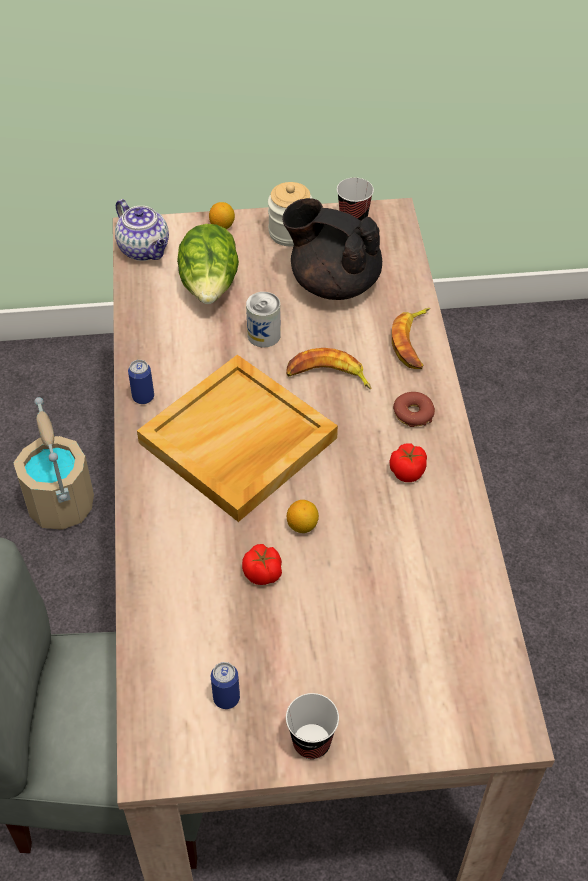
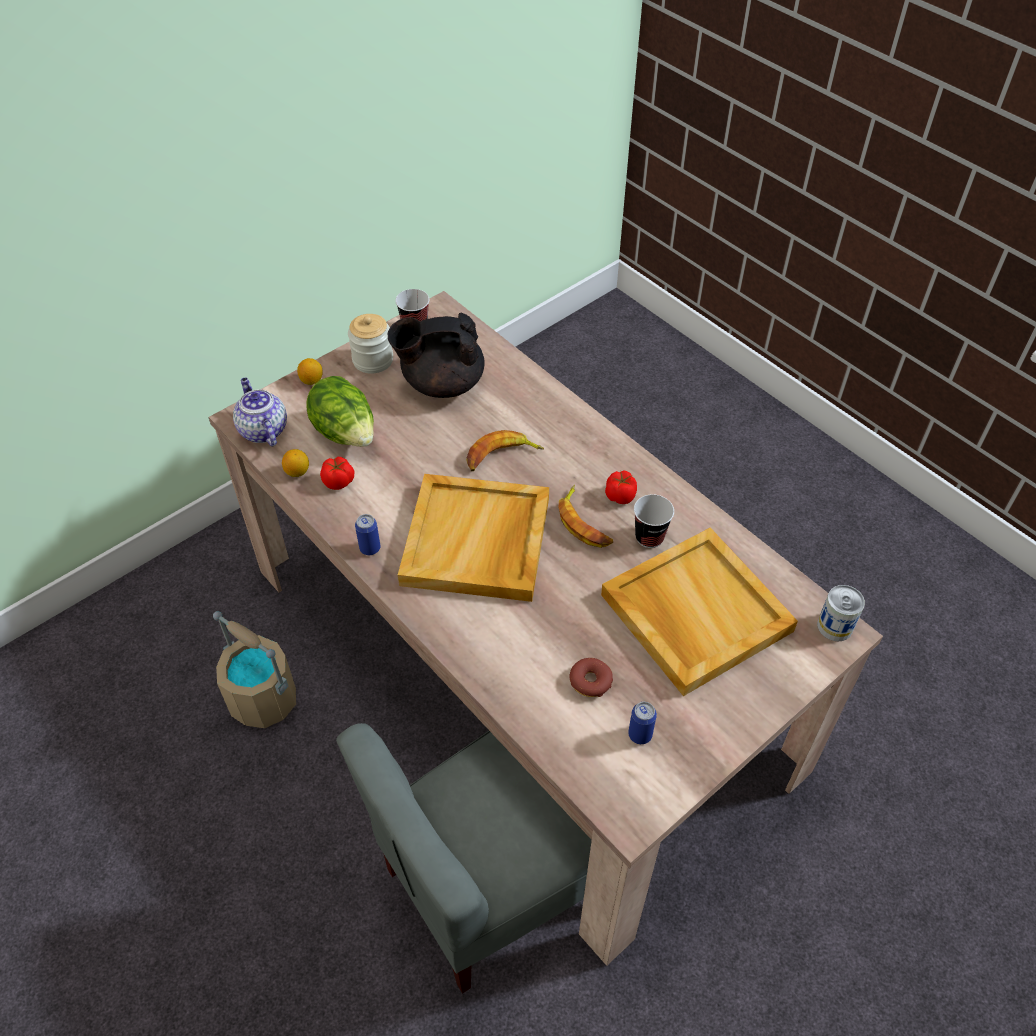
camera: 35 degrees left, 0 degrees up
(145, 250) = (262, 430): teapot -> teapot turned 135 degrees counterclockwise
(263, 574) = (585, 628): tomato -> tomato (339, 481)
(264, 335) = (423, 450): can -> can (835, 626)
(302, 525) = (581, 577): lemon -> lemon (297, 472)
(311, 742) = (725, 726): cup -> cup (649, 537)
(379, 620) = (694, 612): none -> beige tray
(413, 342) = (541, 399): banana -> banana (584, 523)
(413, 414) = (587, 451): donut -> donut (590, 681)

